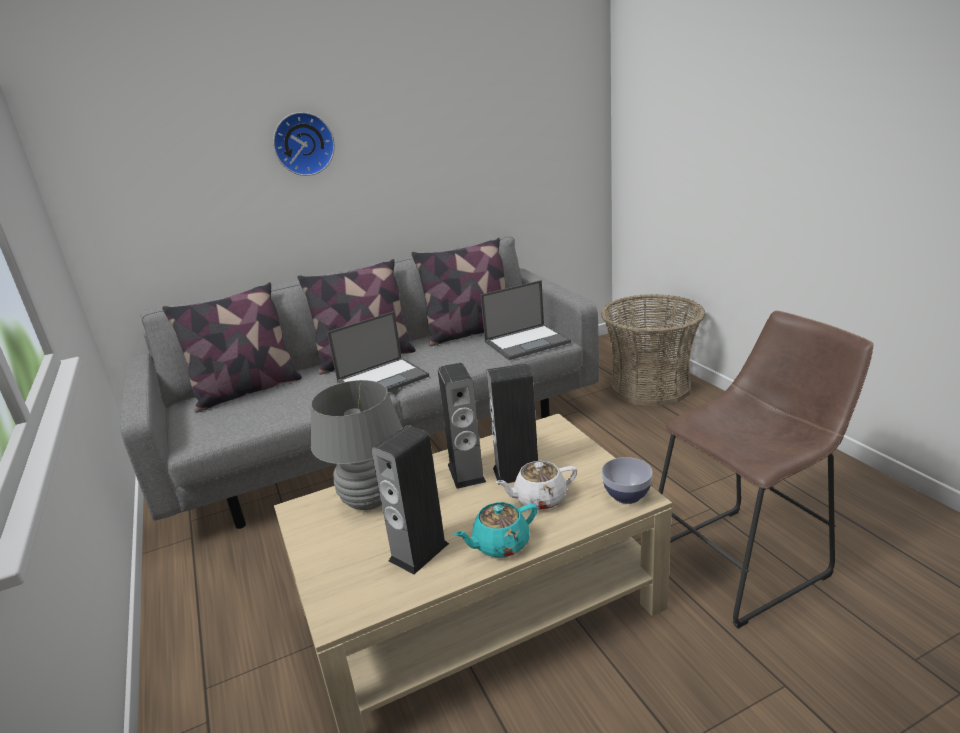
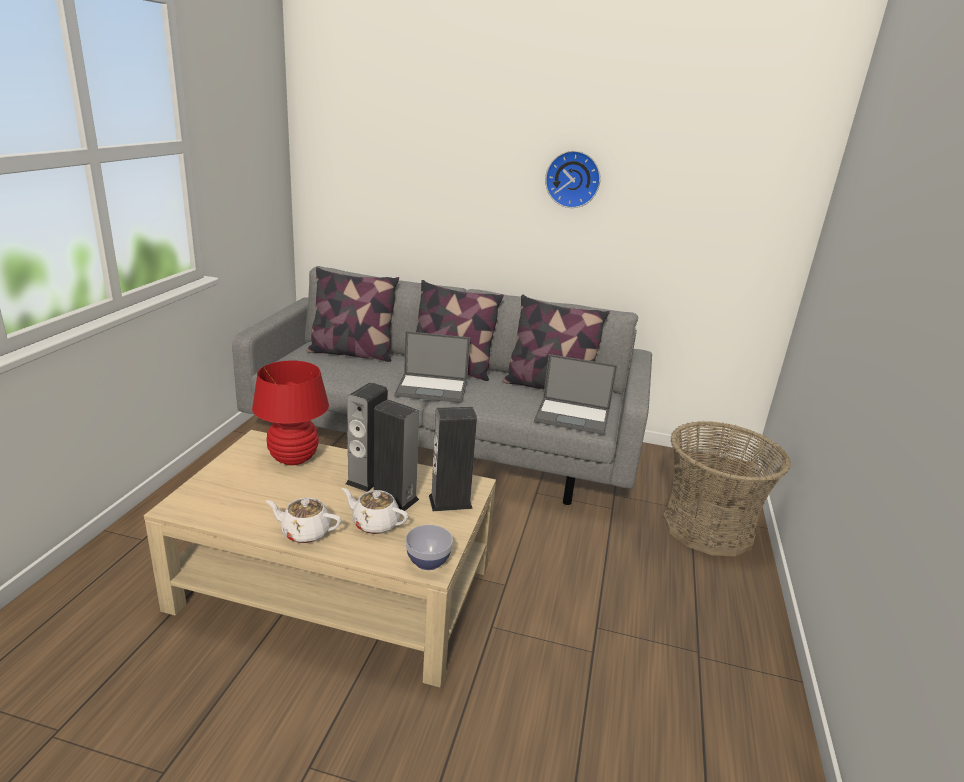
camera: 35 degrees right, 0 degrees up
(303, 144) = (476, 173): wall clock -> wall clock (573, 179)
(370, 500) = (294, 458): grey table lamp -> red table lamp
(419, 552) = (263, 504): speaker -> speaker (450, 502)
(500, 544) = (305, 532): turquoise teapot -> white teapot
(745, 560) = (553, 707): brown stool -> none

